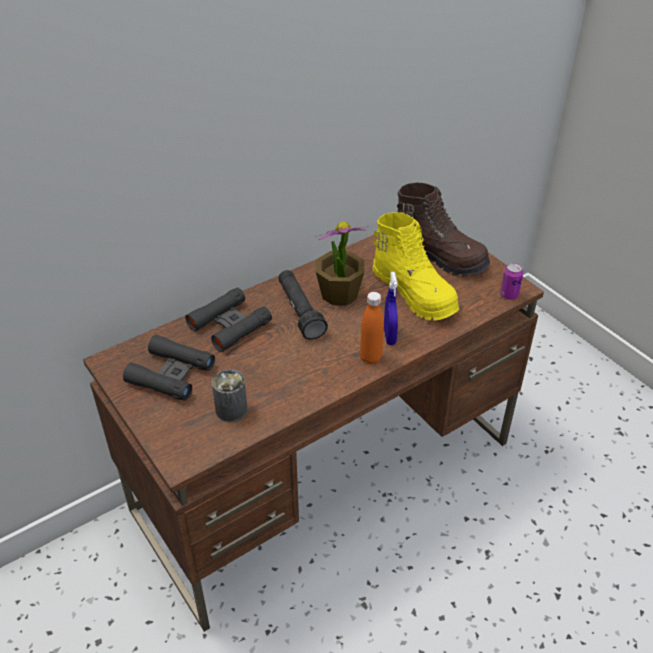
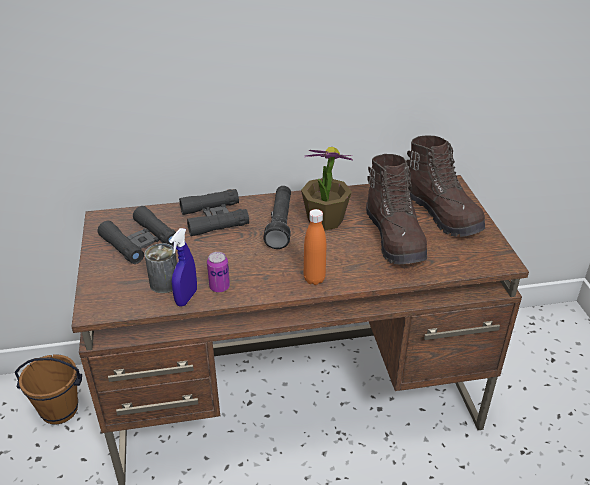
camera: 25 degrees right, 5 degrees down
(88, 584) = (59, 411): none -> brown bucket
(389, 336) = (345, 266): blue spray bottle -> blue spray bottle (186, 298)
(415, 293) = (395, 238): yellow boot -> brown boot
(509, 295) = (488, 264): can -> can (219, 287)

